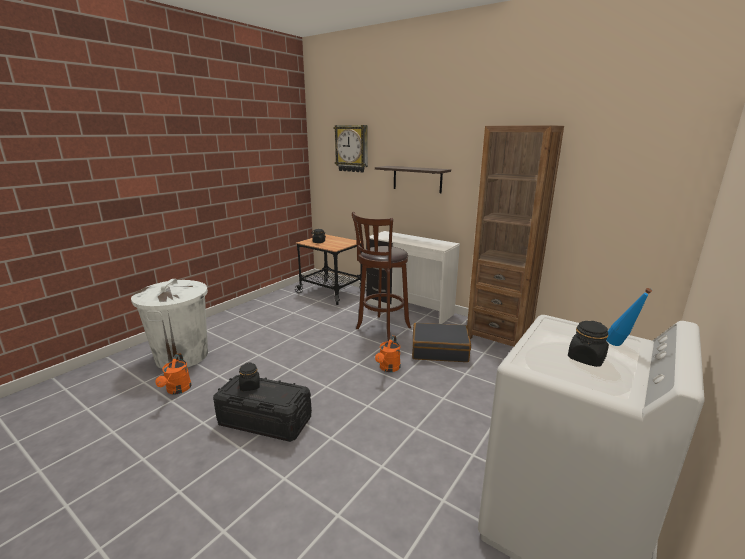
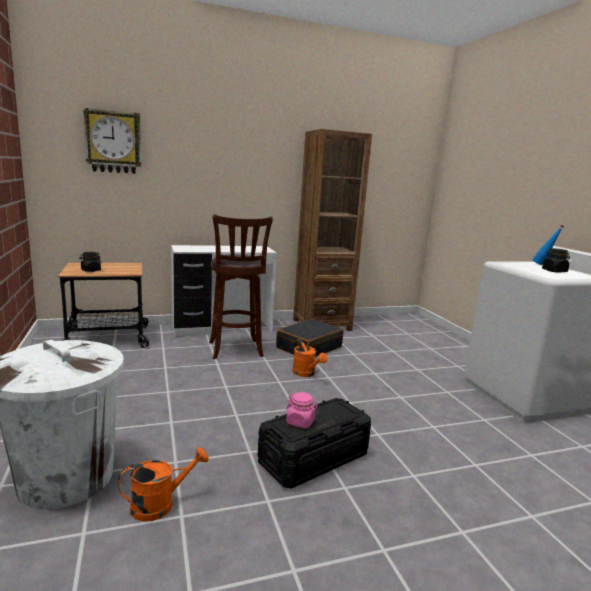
camera: 55 degrees left, 5 degrees down
(177, 390) = (160, 504): orange watering can -> orange watering can turned 60 degrees counterclockwise
(250, 386) = (300, 422): black jar -> pink jar
(417, 179) = (213, 181): shelf -> none

